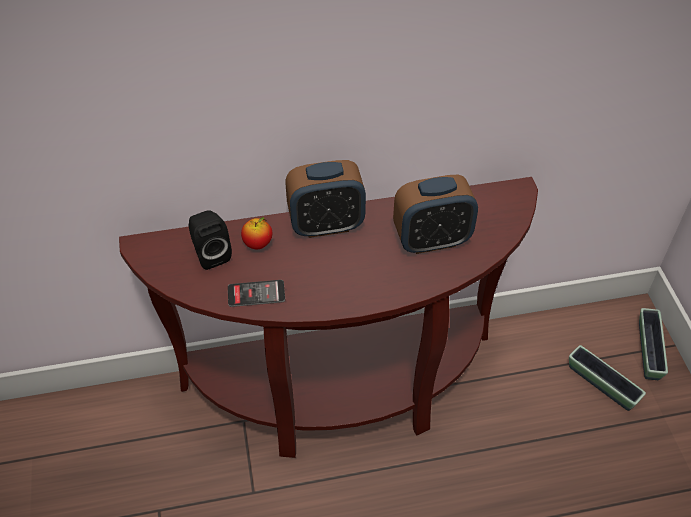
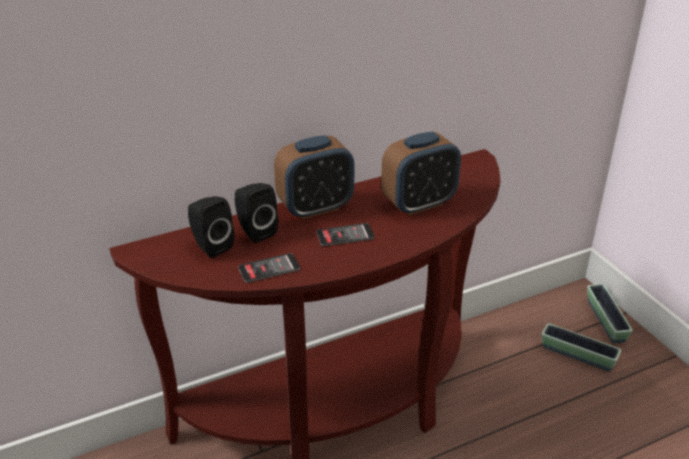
camera: 15 degrees left, 15 degrees down
(258, 244) = (255, 231): apple -> black speaker
(342, 267) = (345, 235): none -> phone

